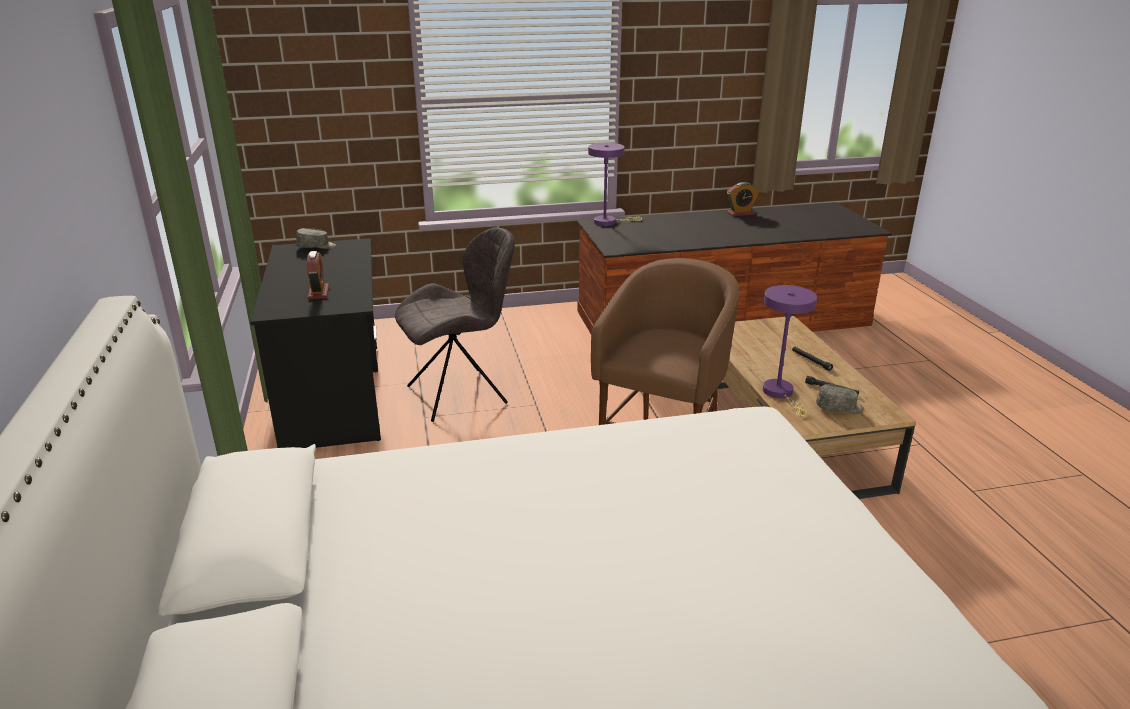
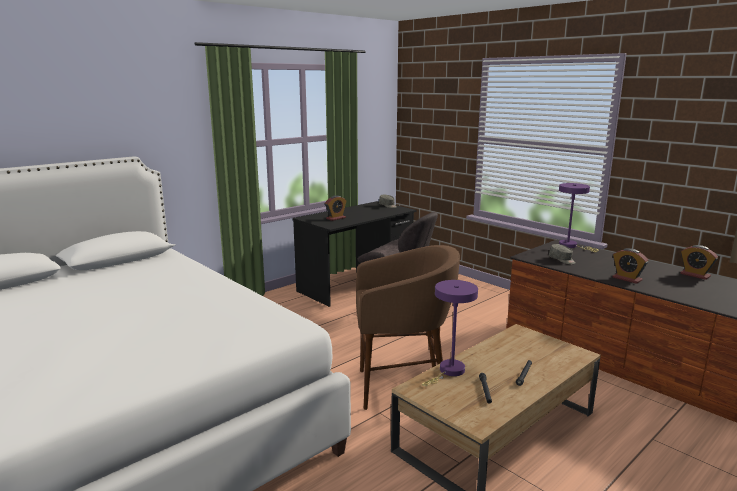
camera: 60 degrees right, 10 degrees down
(725, 236) = (627, 279): none -> alarm clock
(839, 408) = (457, 399): grey cap -> grey cap (562, 260)

